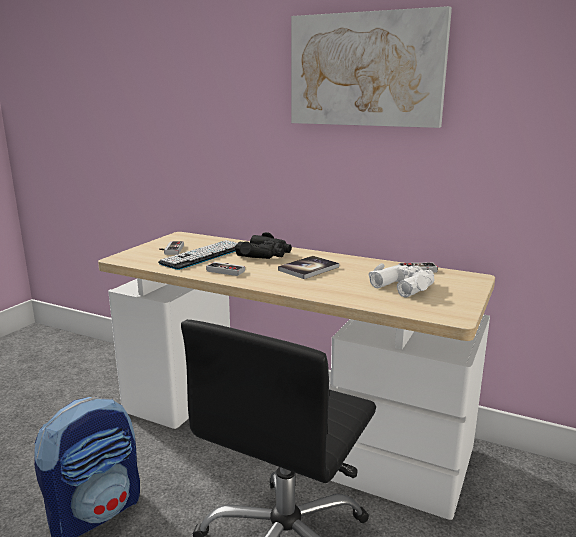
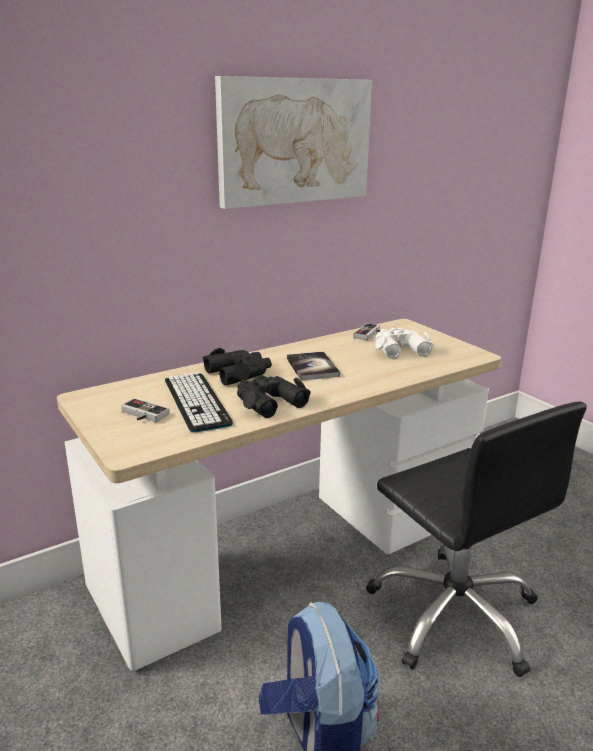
camera: 60 degrees left, 5 degrees up
(227, 270) = (268, 401): game controller -> black binoculars

